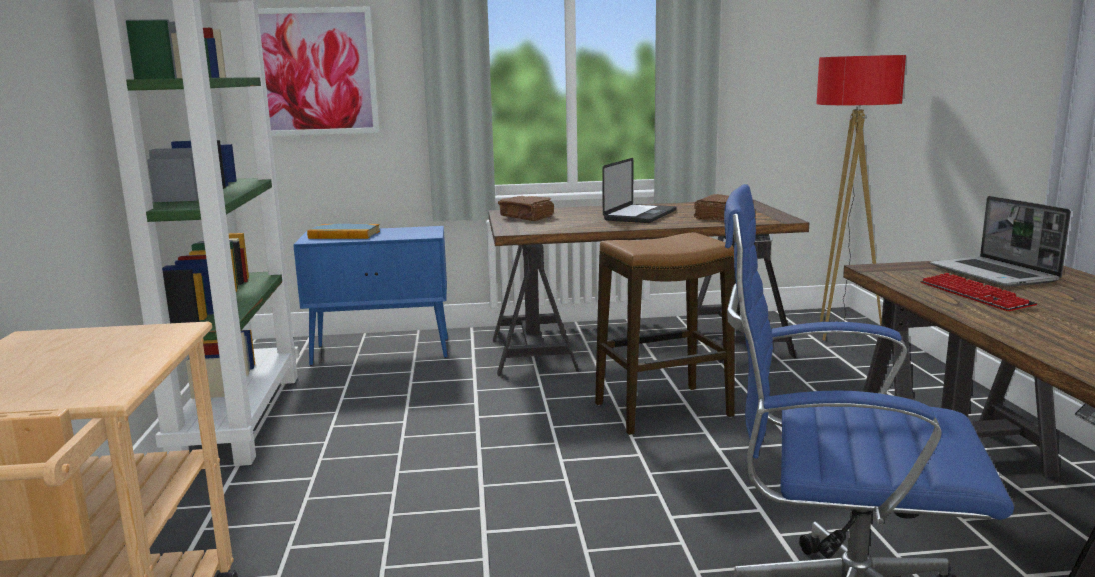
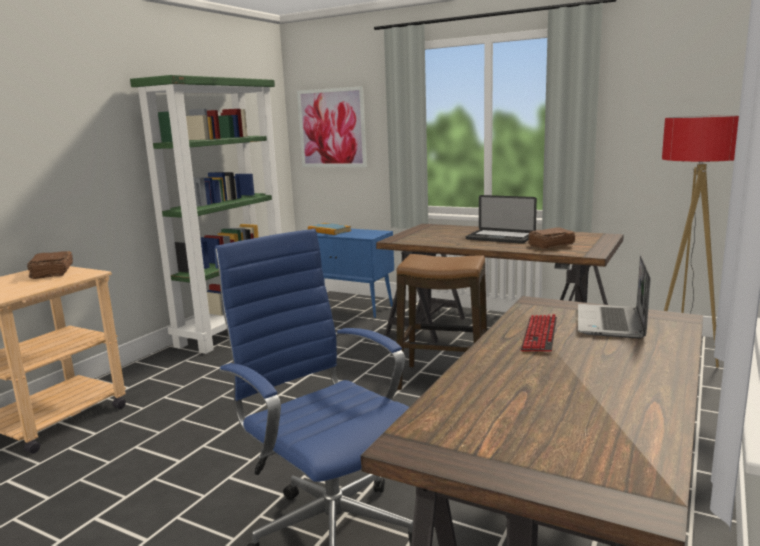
camera: 35 degrees right, 0 degrees up
(527, 217) = (428, 231): brown book -> brown book (52, 273)
(640, 215) = (500, 238): laptop -> laptop turned 60 degrees clockwise

